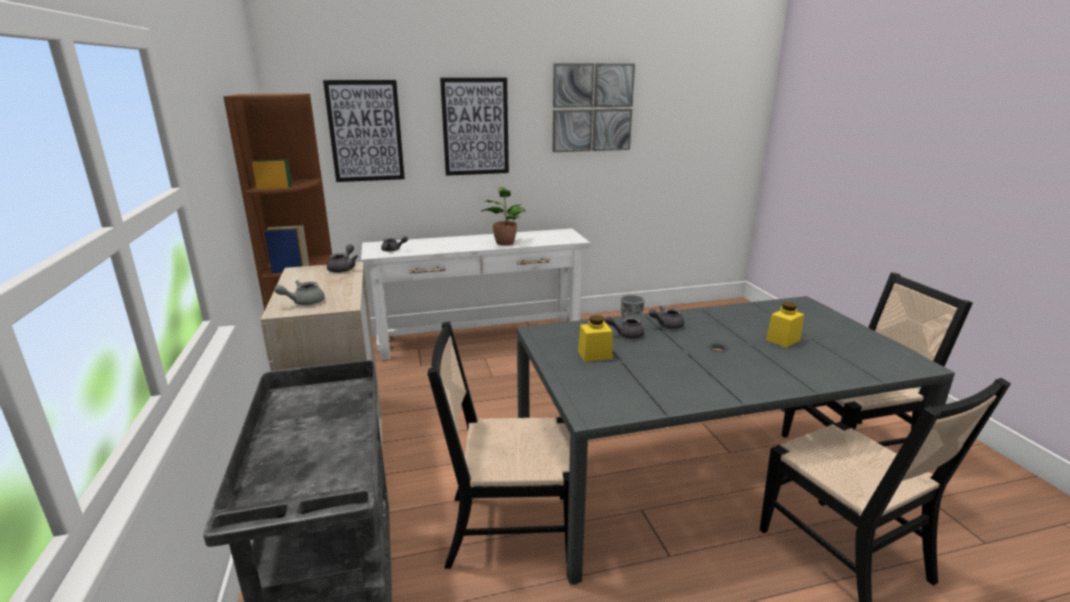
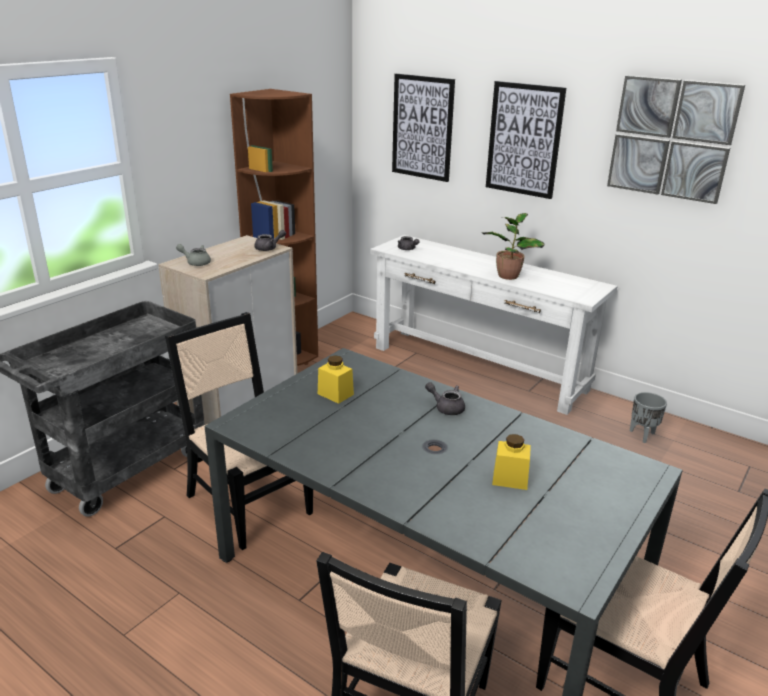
camera: 50 degrees right, 5 degrees up
(626, 334) = (396, 395): grey teapot -> none

